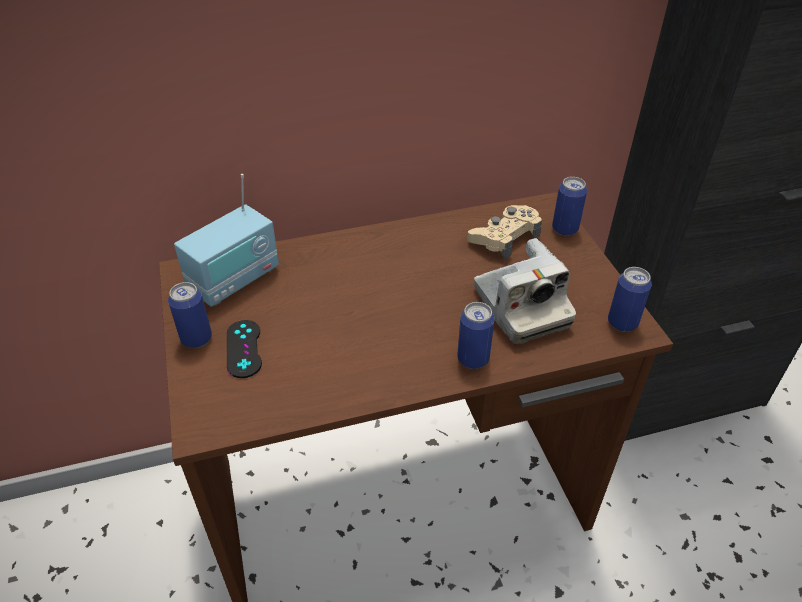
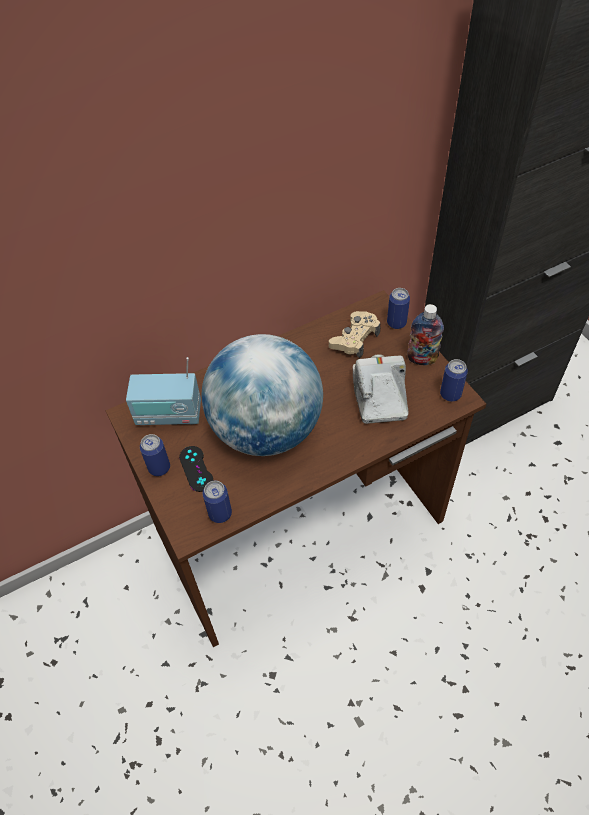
camera: 10 degrees left, 10 degrees up
(235, 280) = (169, 415): radio -> radio turned 60 degrees clockwise
(354, 320) = (266, 430): none -> globe
(473, 359) = (356, 443): can -> can (220, 513)
(520, 308) = (379, 396): camera -> camera turned 150 degrees counterclockwise
(590, 274) = (422, 359): none -> bottle

